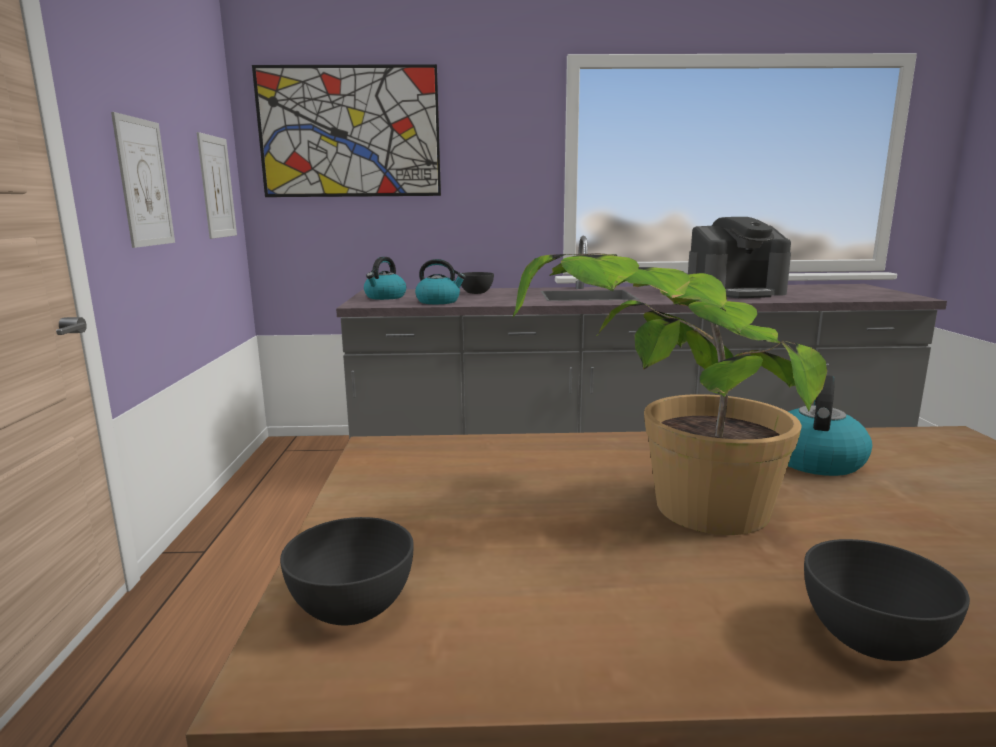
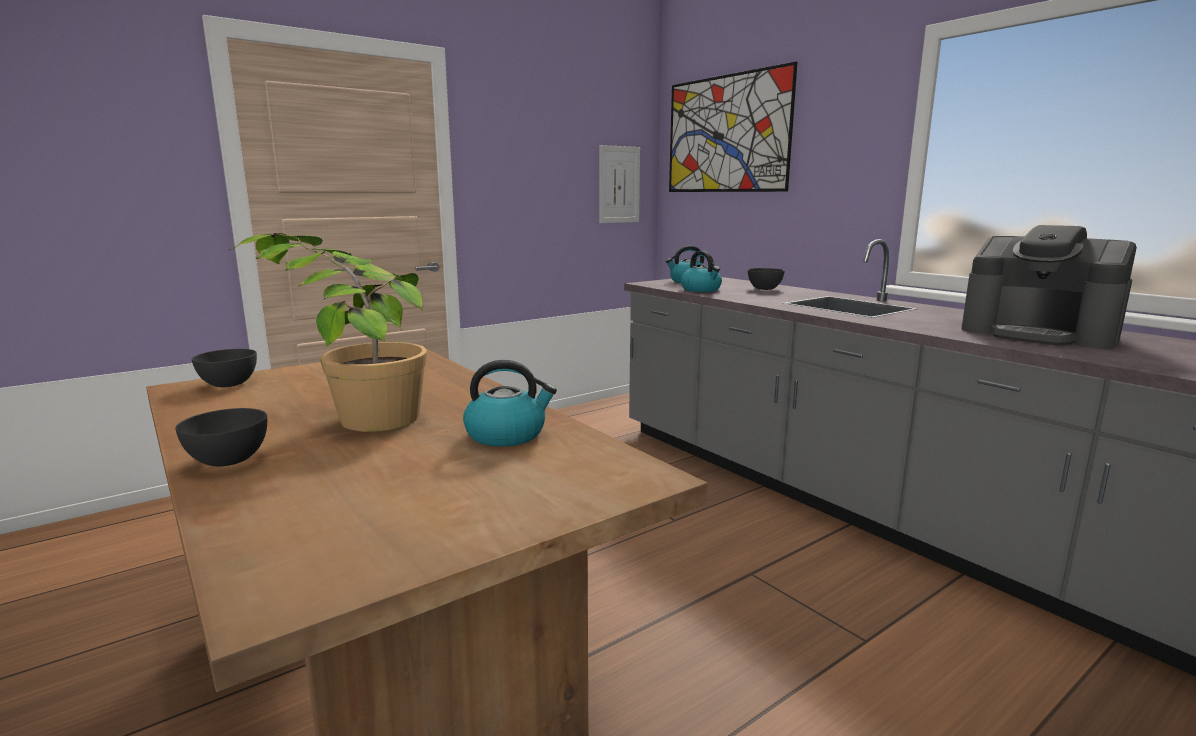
camera: 55 degrees right, 0 degrees up
(144, 183) = (526, 184): picture -> none

